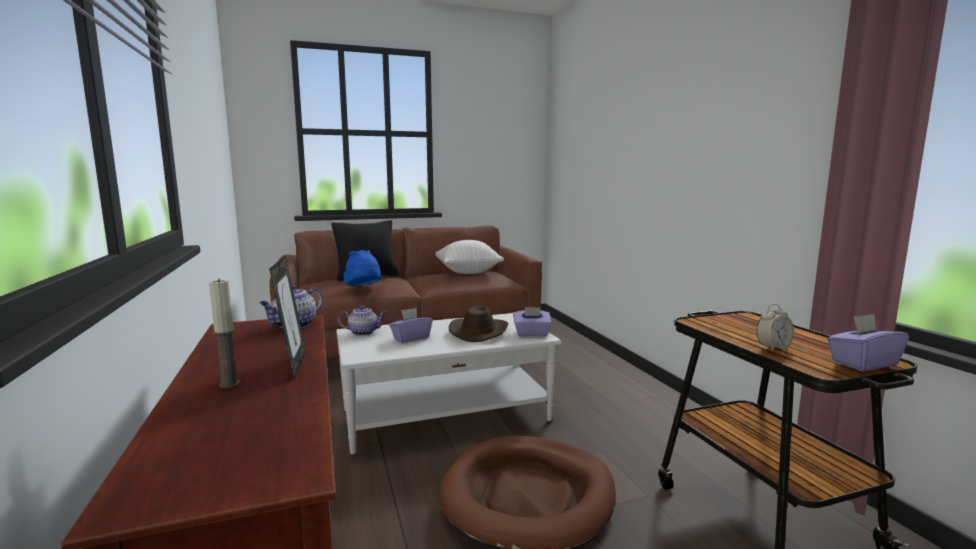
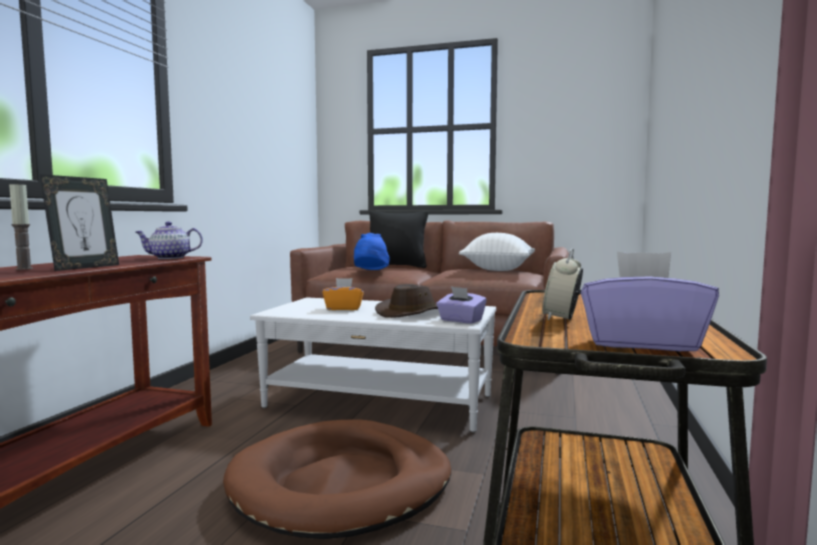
camera: 35 degrees right, 5 degrees down
(364, 332) = (318, 301): teapot -> none
(411, 338) = (343, 308): purple tissue box -> orange tissue box
(773, 347) = (561, 318): alarm clock -> alarm clock turned 105 degrees clockwise

